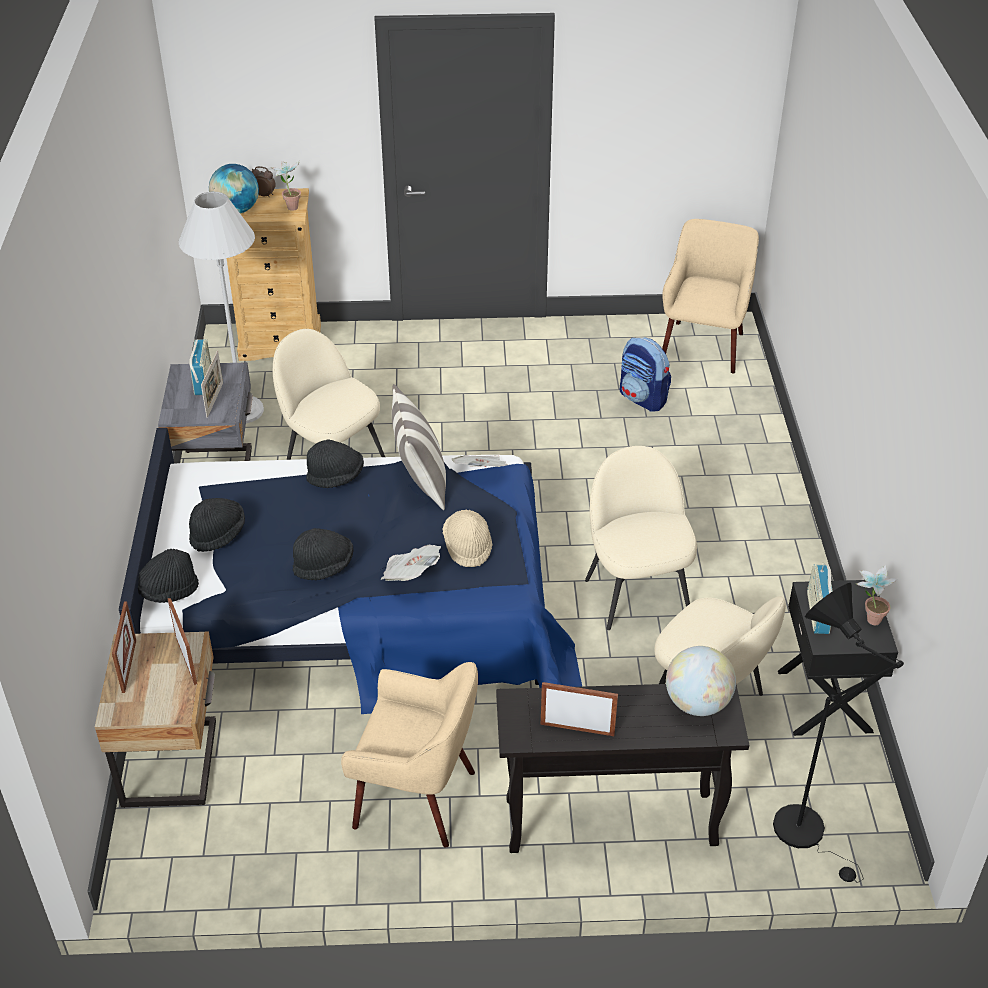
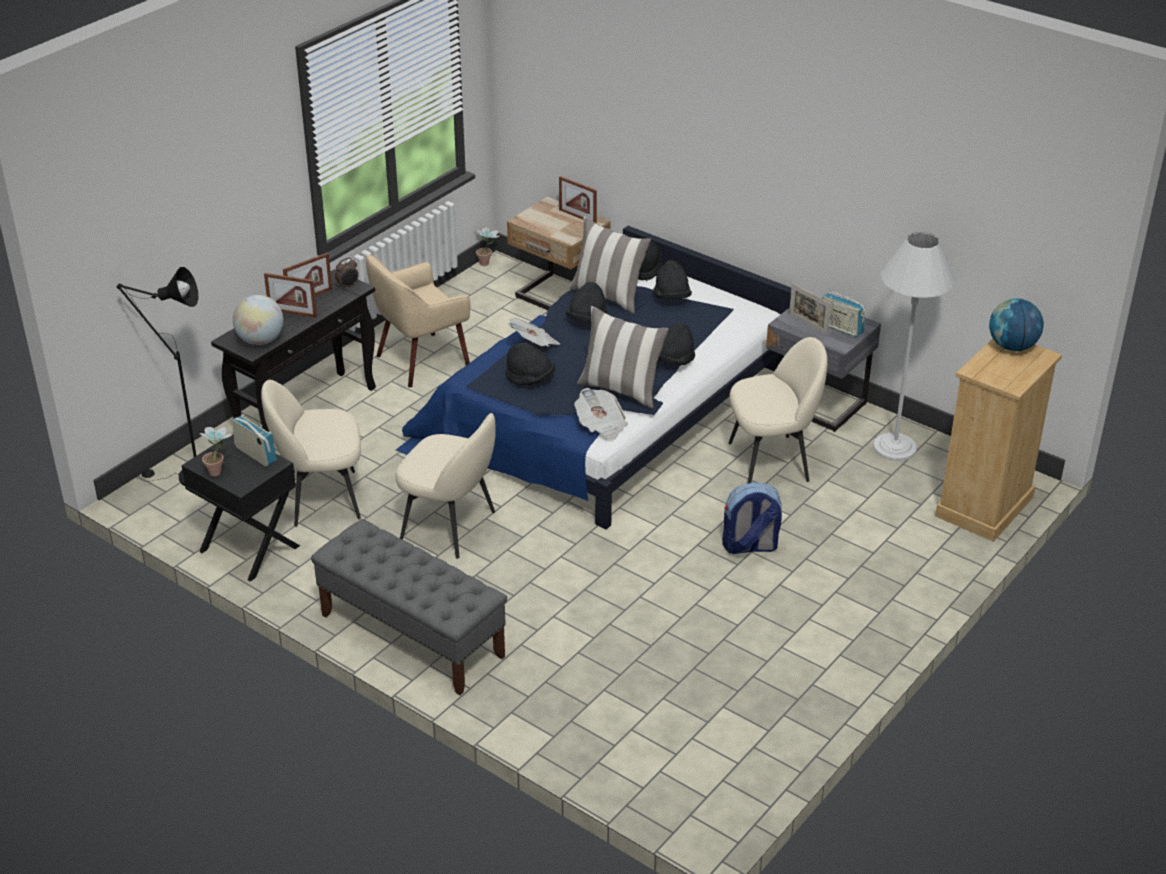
camera: 130 degrees right, 5 degrees down
(186, 660) = (557, 232): picture frame -> picture frame (292, 313)
(259, 579) = (608, 296): none -> pillow
(264, 195) = (1028, 370): alarm clock -> alarm clock (348, 286)
(290, 206) = (992, 375): potted plant -> potted plant (487, 264)
(468, 547) = (530, 379): beige hat -> black hat
(643, 398) = (662, 674): backpack -> backpack (749, 546)
(703, 346) = (697, 773): beige armchair -> none
(773, 533) = (411, 635): none -> grey bench

